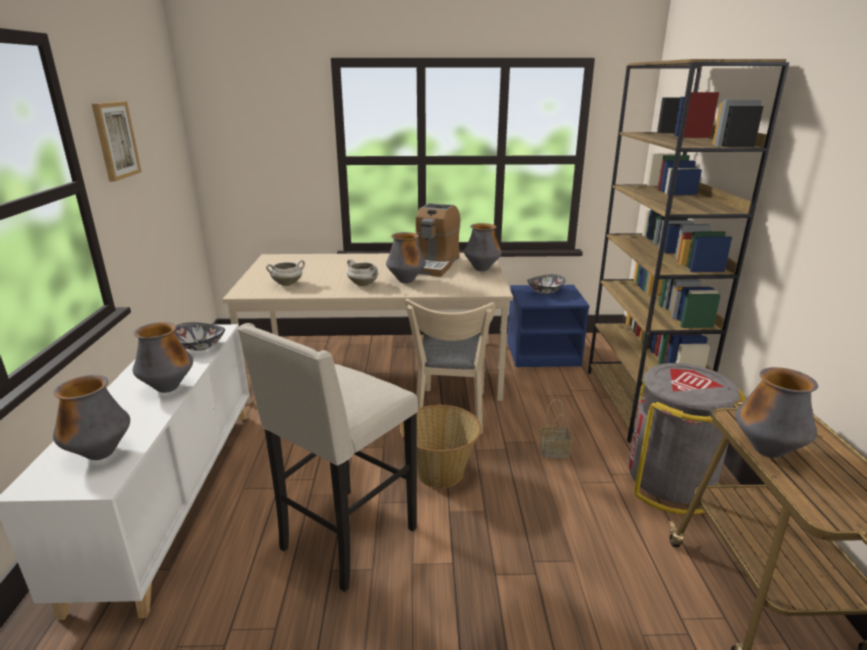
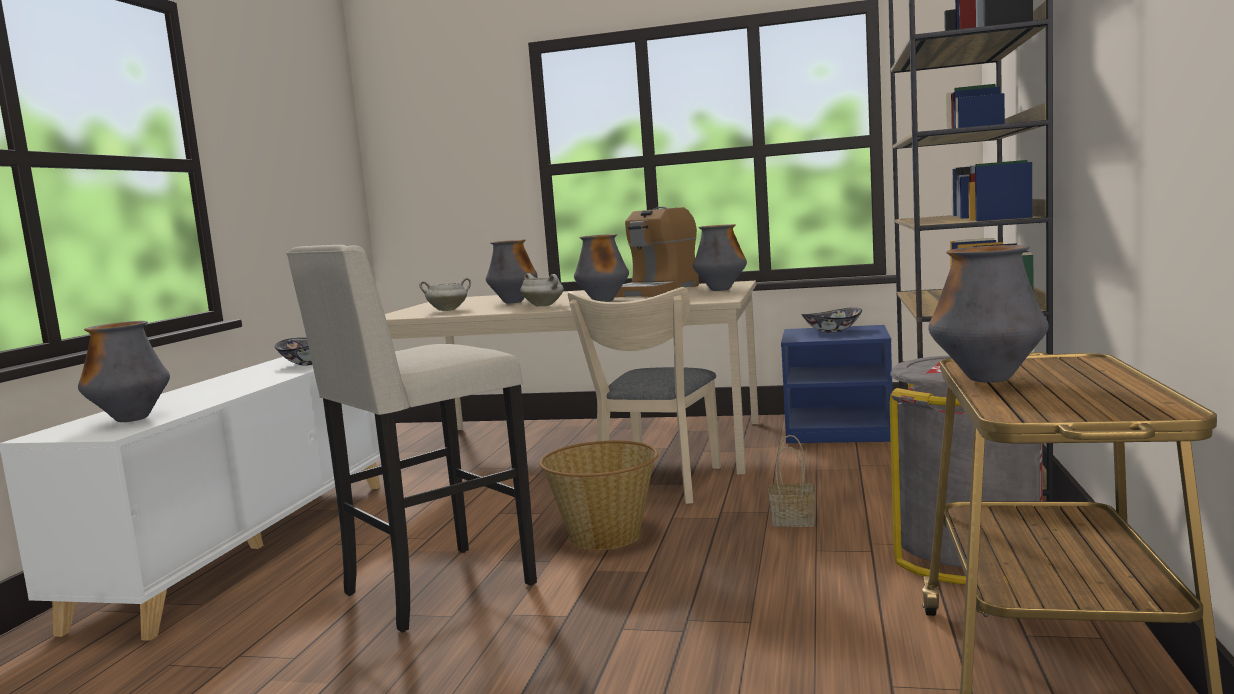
camera: 15 degrees right, 15 degrees down
(115, 140) = (252, 131): picture -> none
(168, 388) = (246, 385): vase -> vase (514, 302)

